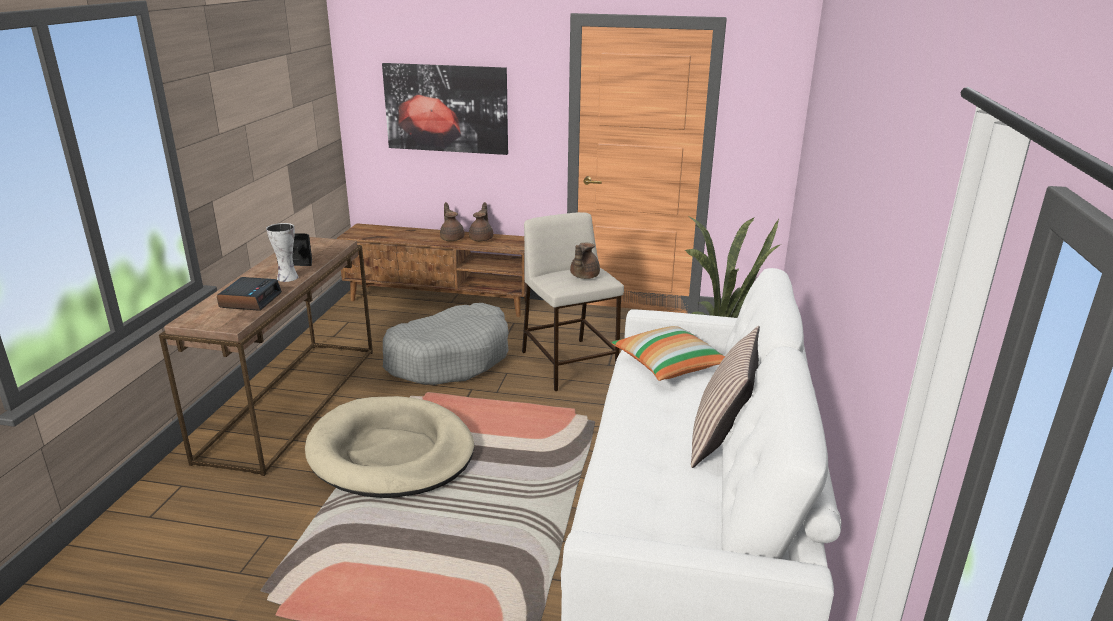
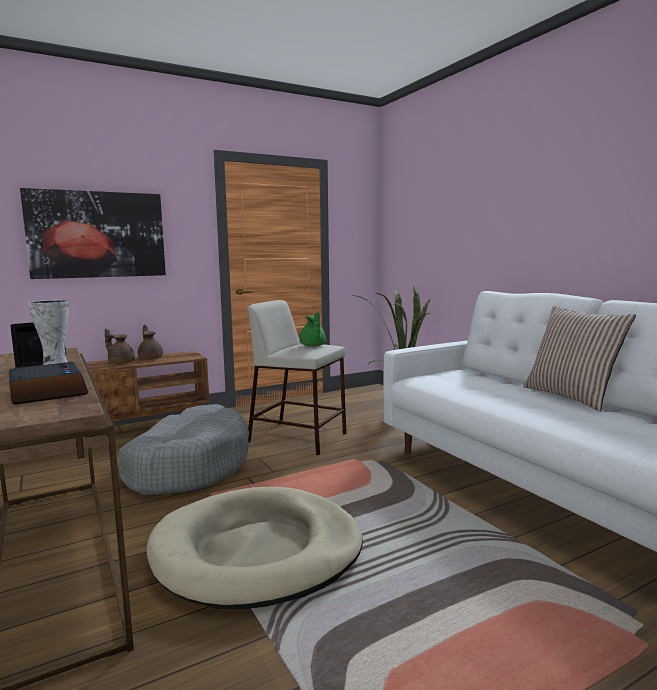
camera: 40 degrees left, 15 degrees down
(583, 276) = (312, 345): brown teapot -> green teapot
(668, 365) = (450, 379): pillow -> none

